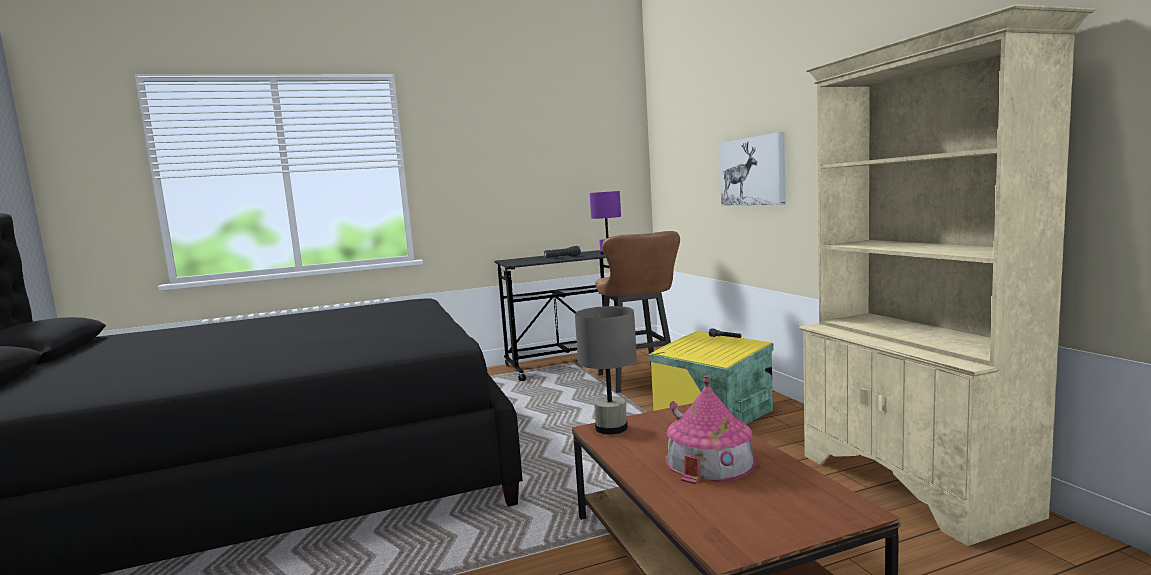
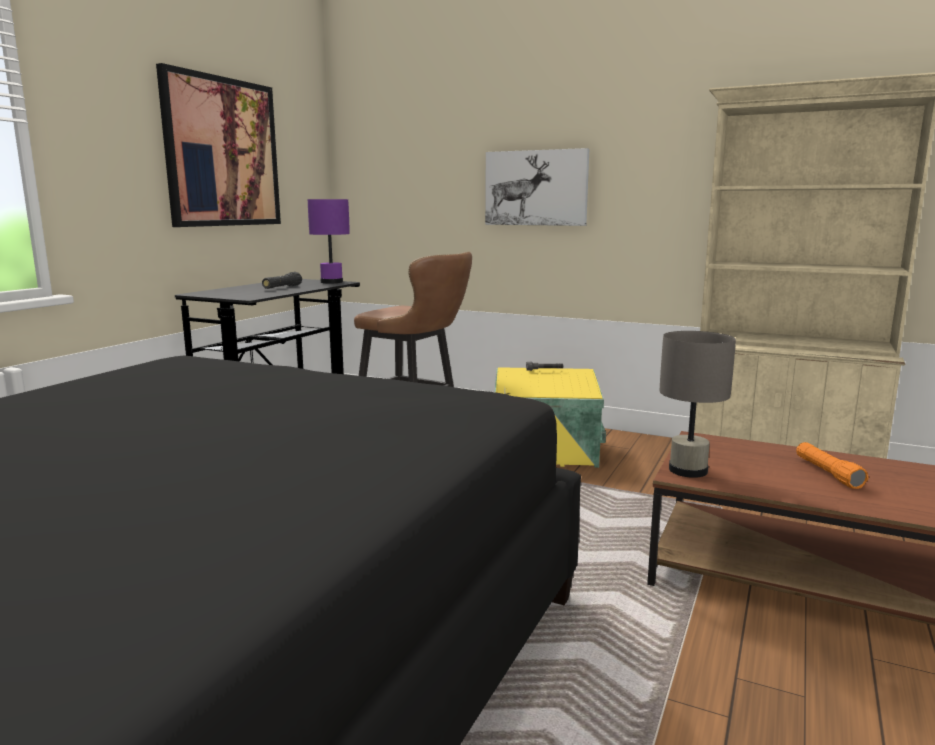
camera: 45 degrees left, 5 degrees up
(540, 165) = (222, 153): none -> picture
(709, 461) = (827, 473): toy house -> orange flashlight

